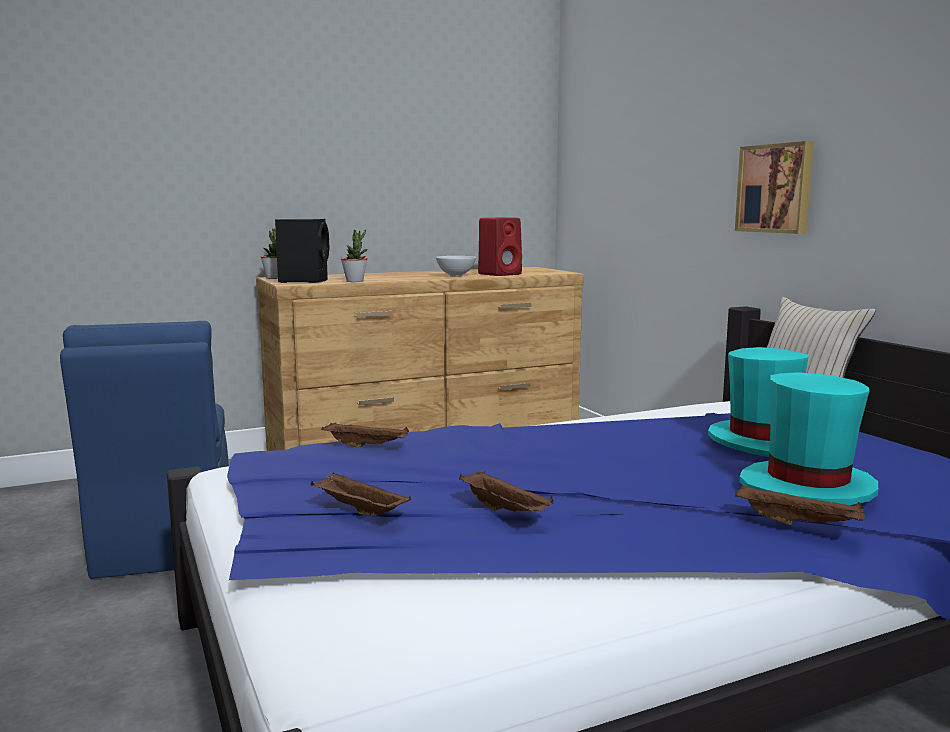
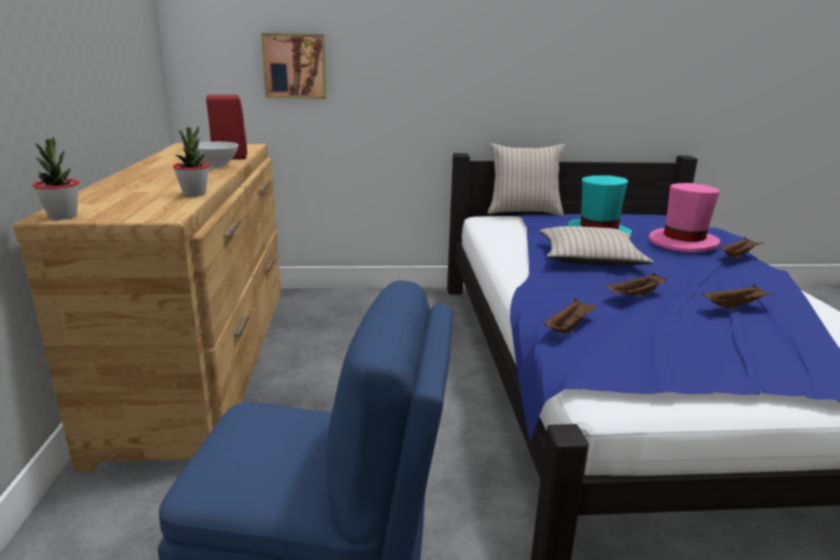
camera: 70 degrees left, 10 degrees up
(304, 281) = (140, 208): black speaker -> none
(358, 510) = (747, 346): brown tray -> brown tray (635, 296)
(621, 445) = (589, 258): none -> beige pillow
(776, 188) = (472, 68): picture -> picture (295, 66)
(807, 487) = (683, 242): turquoise hat -> pink hat

